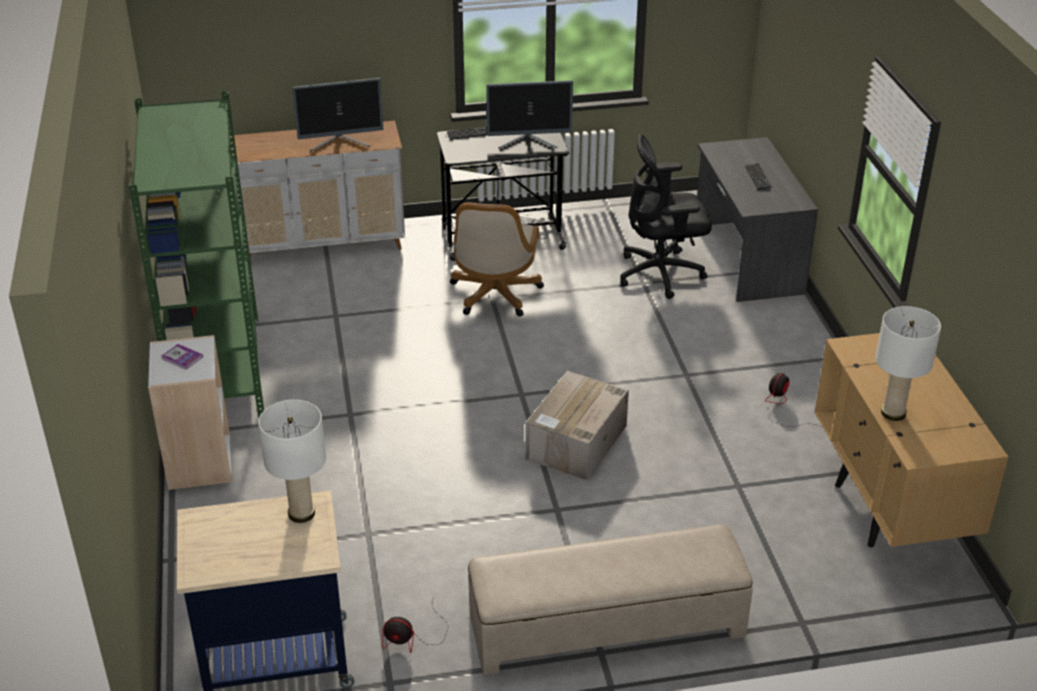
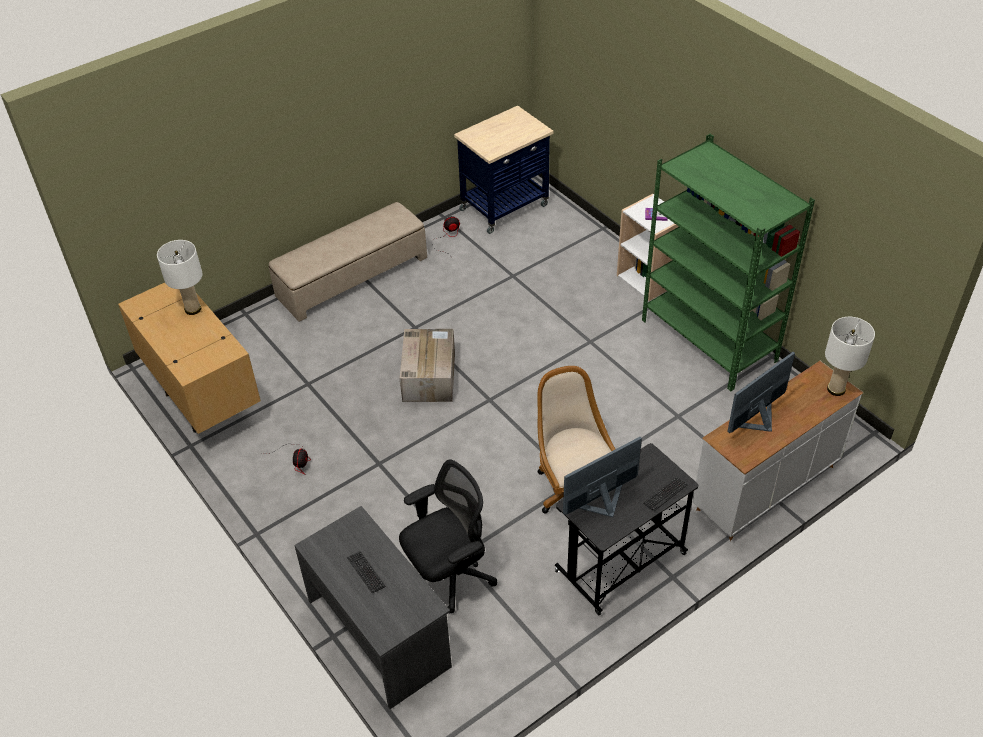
camera: 155 degrees right, 10 degrees up
(301, 514) = (492, 147): white table lamp -> white table lamp (836, 389)

